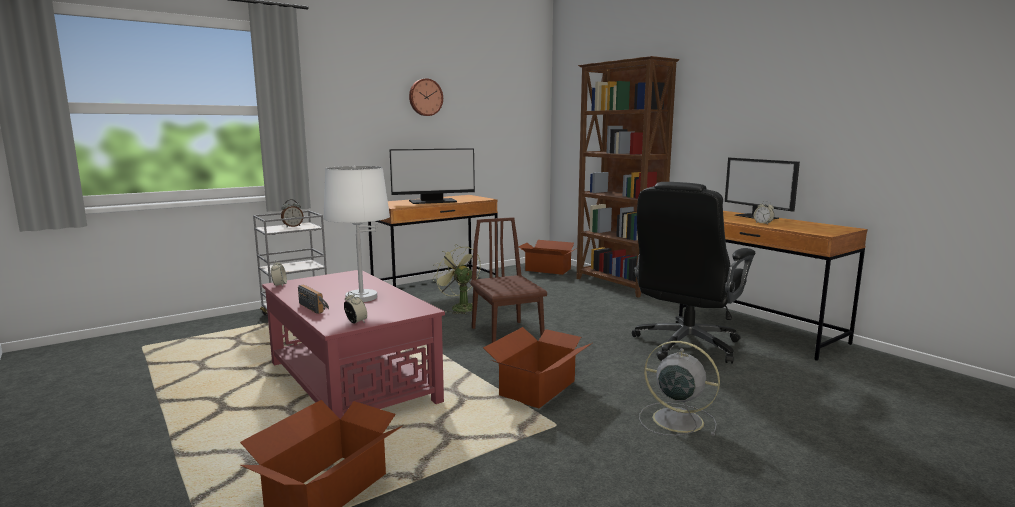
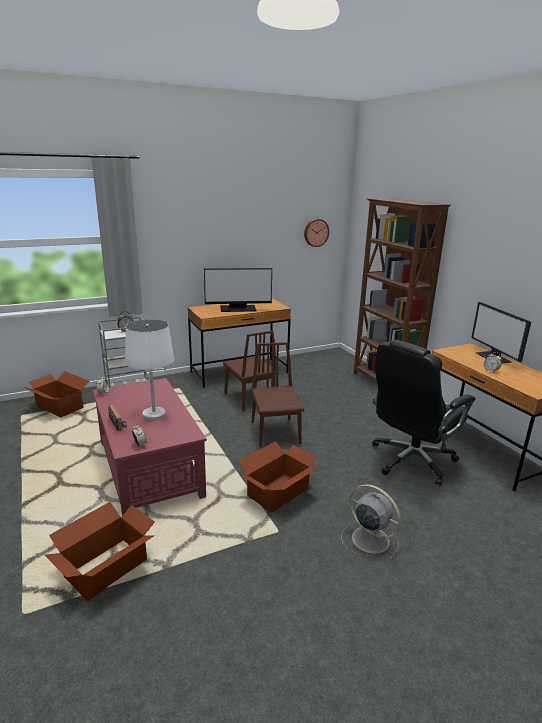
camera: 10 degrees right, 10 degrees up
(425, 97) = (237, 221): wall clock -> wall clock (316, 232)
(459, 307) = (249, 398): green fan -> brown chair
(548, 270) = (334, 360): cardboard box -> cardboard box (59, 407)

